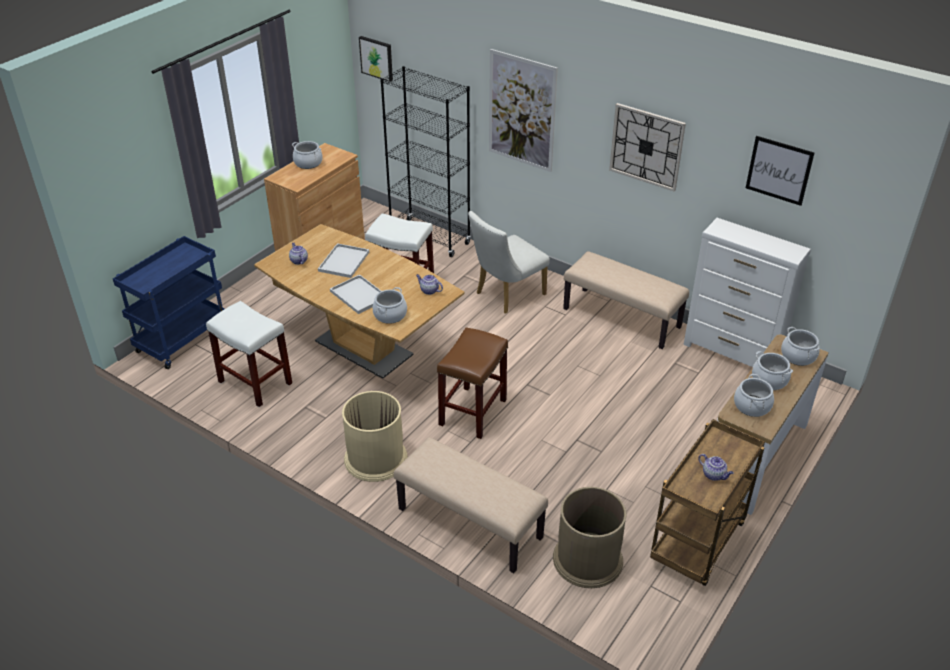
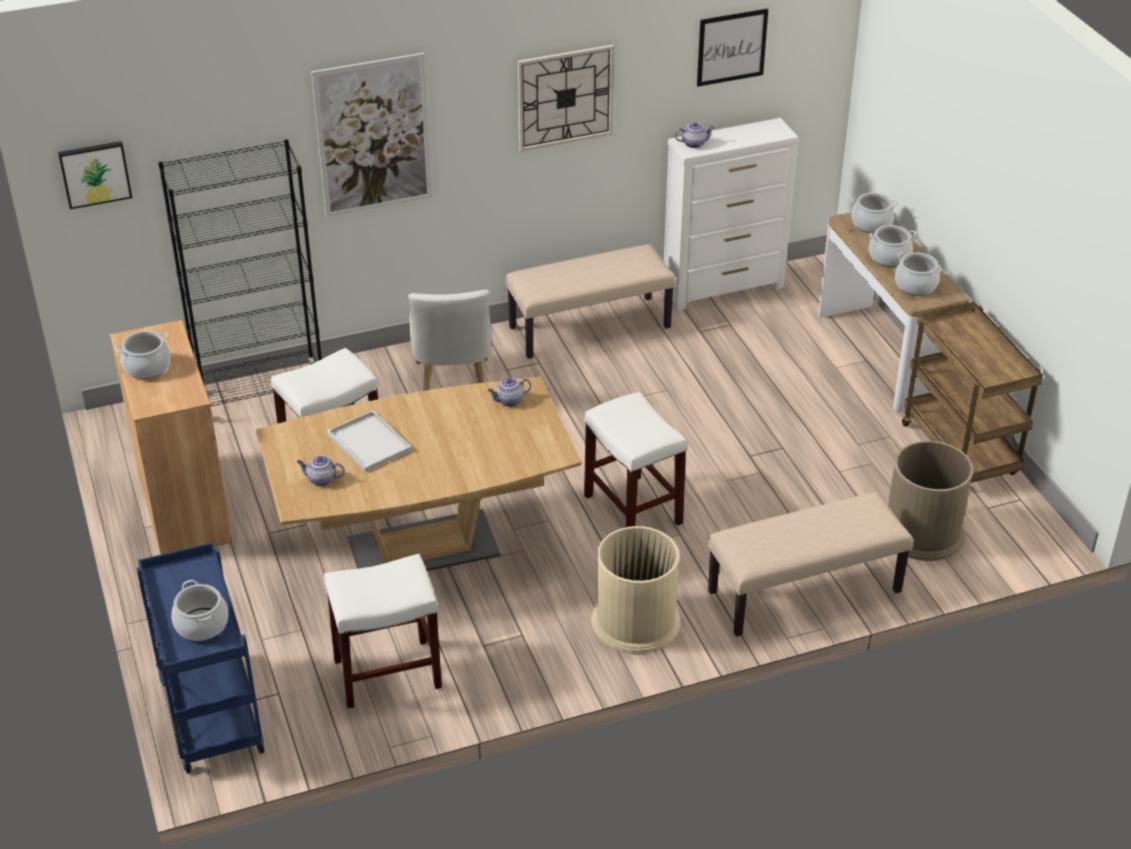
camera: 55 degrees left, 0 degrees up
(358, 295) = (454, 458): white tray -> none
(390, 315) = (524, 449): cooking pot -> cooking pot (202, 624)
(473, 413) = (634, 510): brown stool -> white stool
(714, 475) = (985, 355): teapot -> teapot (694, 143)

